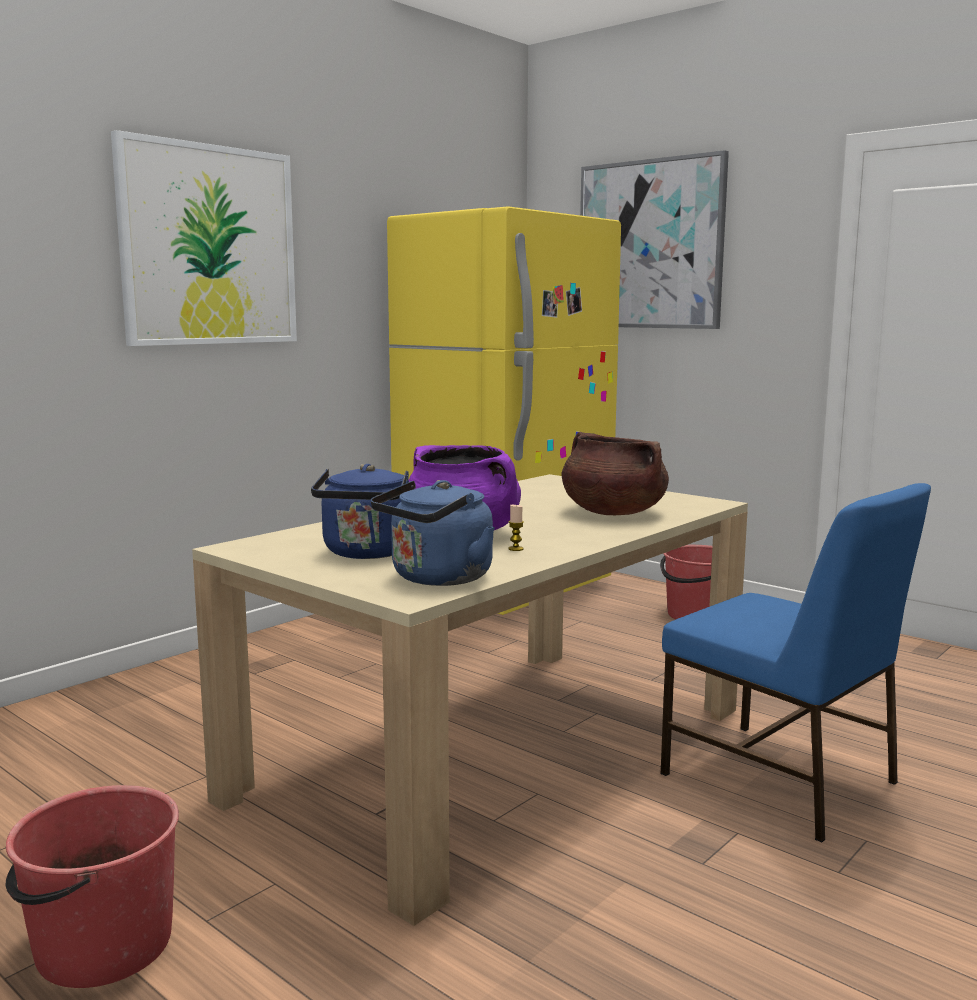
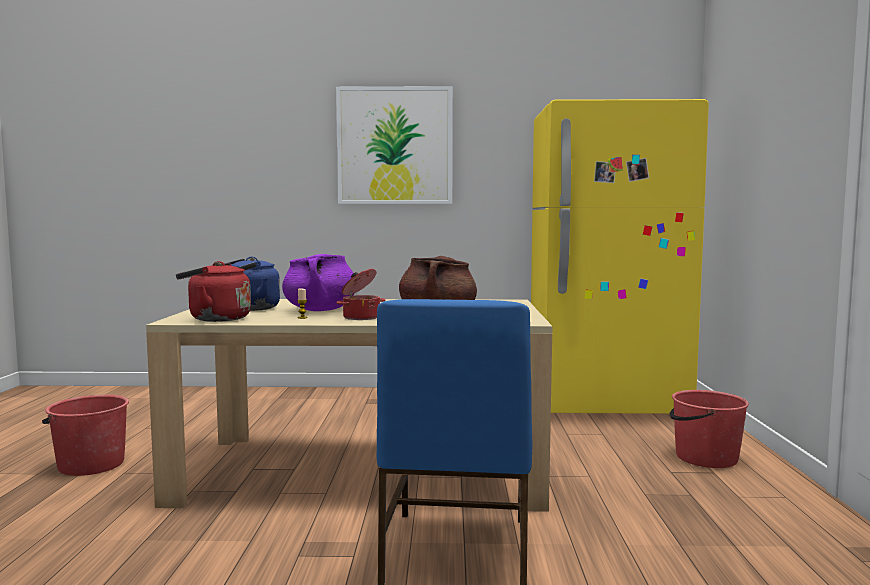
camera: 50 degrees right, 5 degrees down
(437, 579) = (215, 319): blue kettle -> red kettle
(566, 533) = (361, 317): none -> cooking pot
(650, 245) = (751, 117): picture -> none

